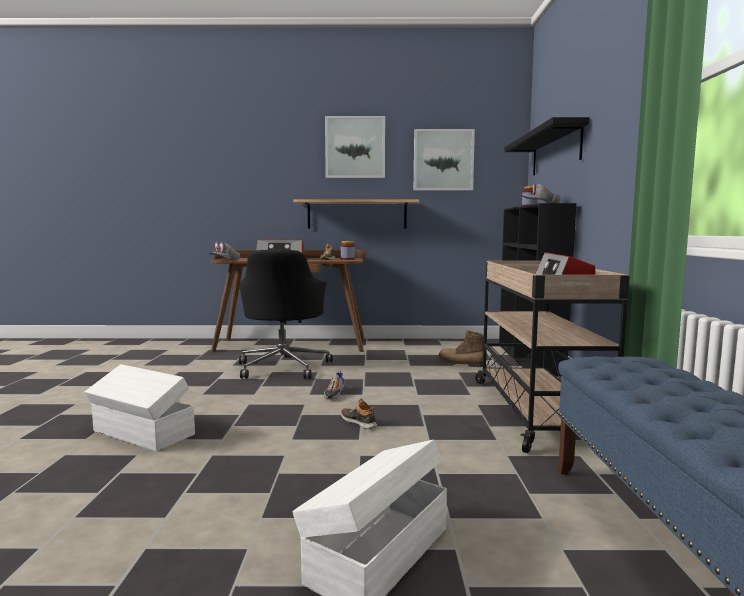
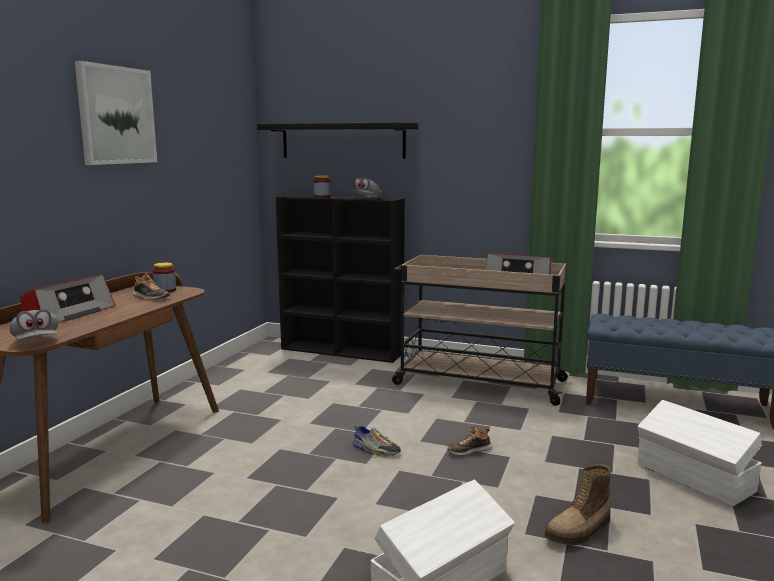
camera: 70 degrees left, 5 degrees up
(284, 366) = (230, 467): black office chair -> none
(357, 214) = (127, 219): shelf -> none
(443, 160) = (202, 136): picture -> none
(461, 363) = (327, 377): boot -> boot (579, 531)

